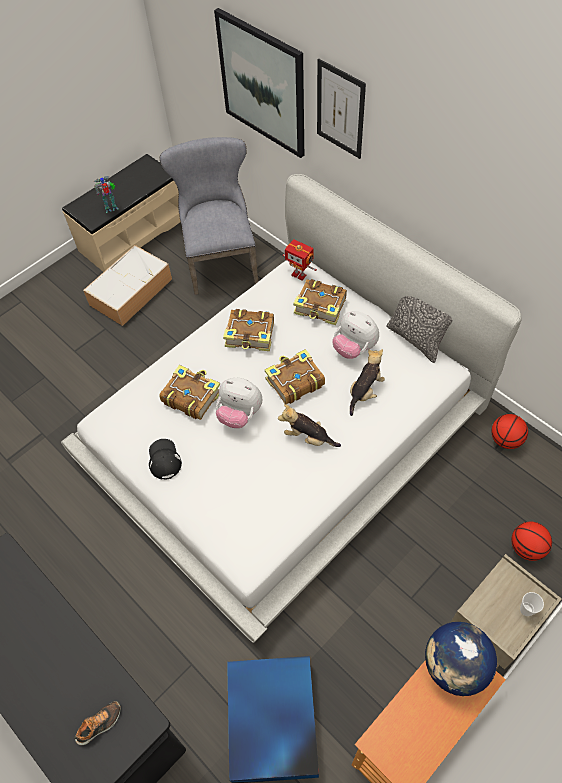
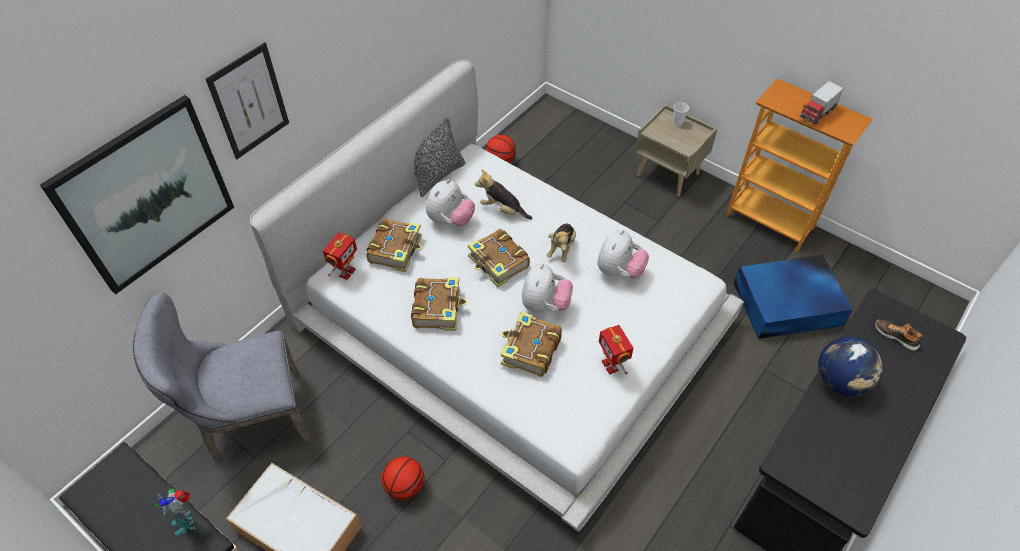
camera: 100 degrees left, 5 degrees down
(164, 459) = (611, 365): black cap -> toy robot
(271, 485) = (619, 271): none -> plush toy
(423, 713) = (817, 113): none -> toy truck
(454, 666) = (779, 99): globe -> globe (840, 381)
(526, 547) = (598, 153): basketball -> basketball (405, 486)

